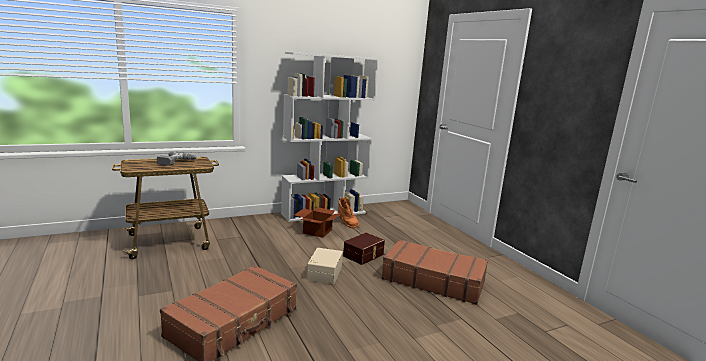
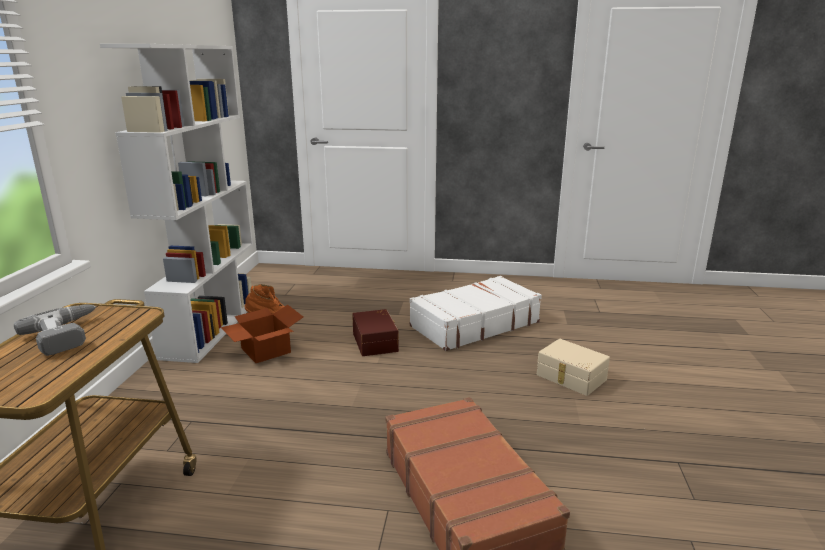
camera: 55 degrees left, 5 degrees up
(323, 273) = (393, 384): beige storage box -> beige storage box (570, 378)
(433, 280) = (473, 324): brown suitcase -> white suitcase

